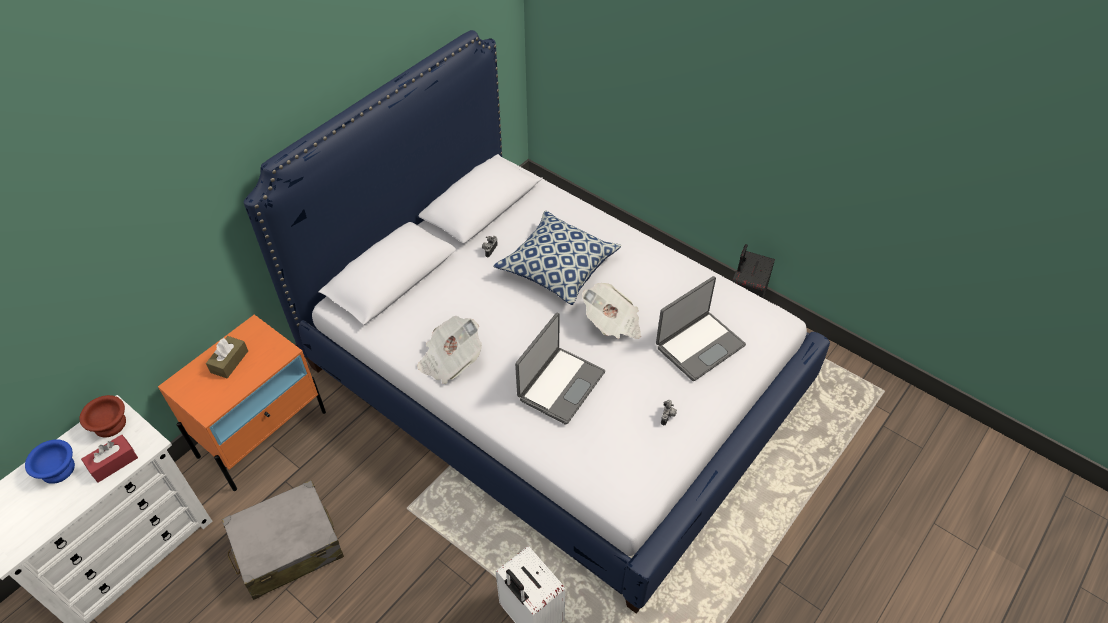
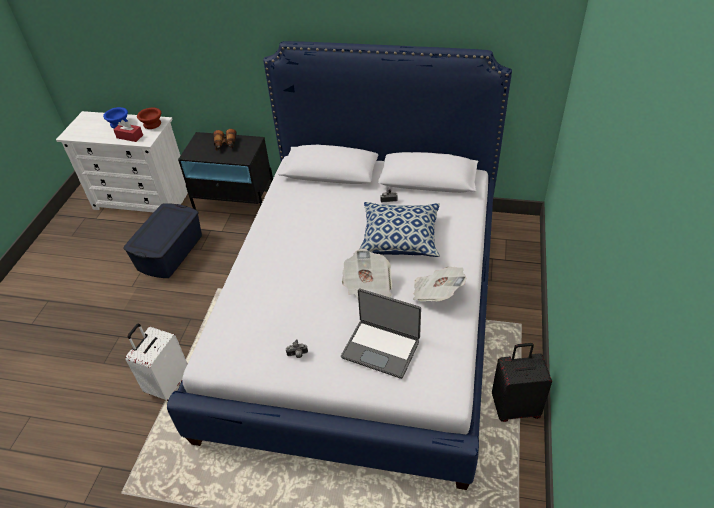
camera: 65 degrees right, 5 degrees down
(229, 361) = (225, 145): brown tissue box -> binoculars
(263, 433) = (236, 206): orange nightstand -> black nightstand
(287, 547) = (169, 252): grey suitcase -> blue storage box
(450, 360) = (279, 224): newspaper -> newspaper (436, 293)
(560, 385) = (289, 283): laptop -> none

